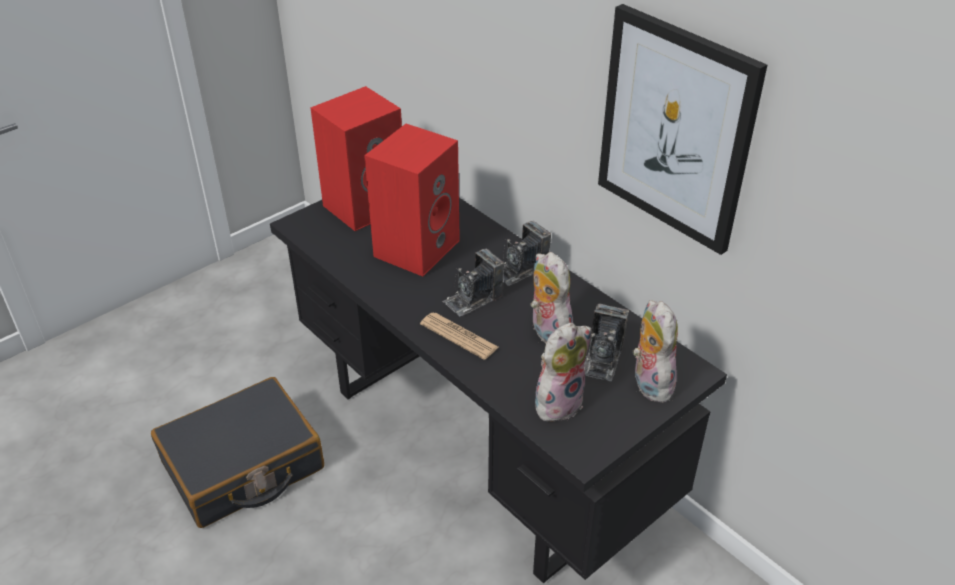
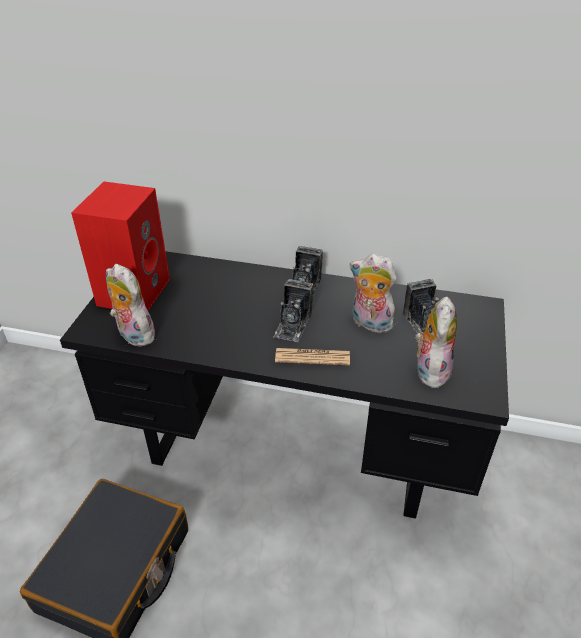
camera: 35 degrees left, 0 degrees up
(416, 247) = (209, 305): red speaker -> none
(649, 383) = (468, 327): plush toy -> plush toy (133, 335)
(676, 129) = (443, 118): picture -> none

